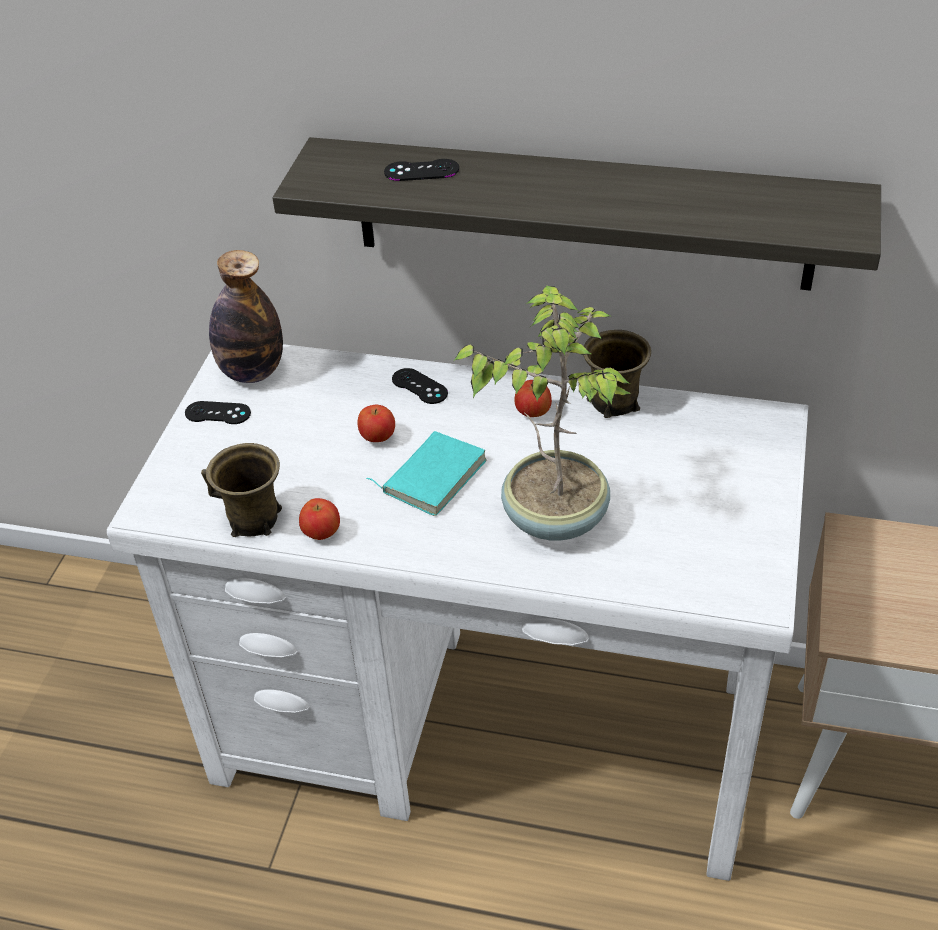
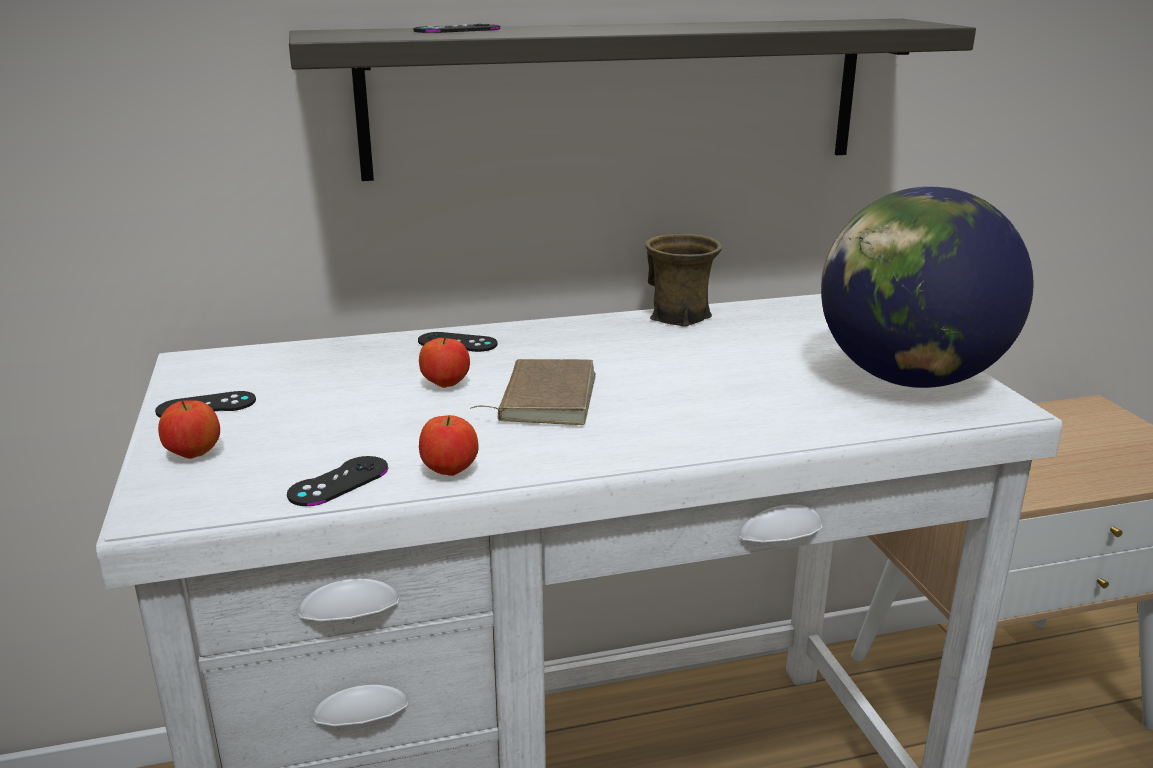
camera: 30 degrees left, 20 degrees down
(252, 372) = (230, 368): bottle -> none
(253, 520) = (338, 481): brown mug -> black game controller
(432, 475) = (544, 398): turquoise book -> brown book
(533, 413) = (606, 337): apple -> apple (194, 454)
(554, 516) = (719, 397): potted plant -> none
(722, 544) = (910, 379): none -> globe

